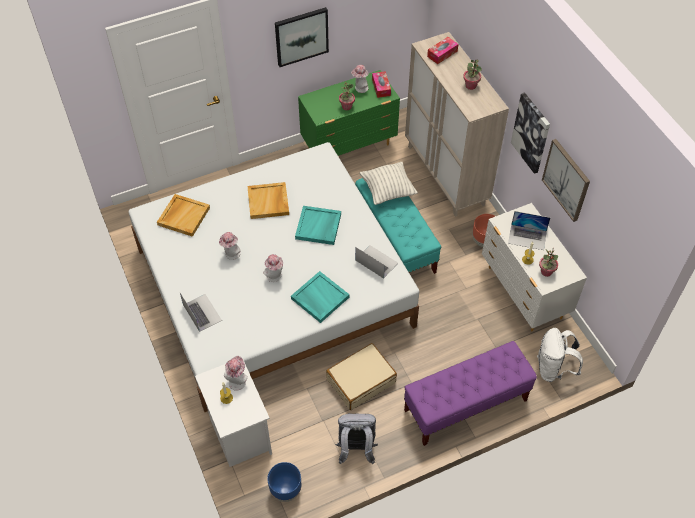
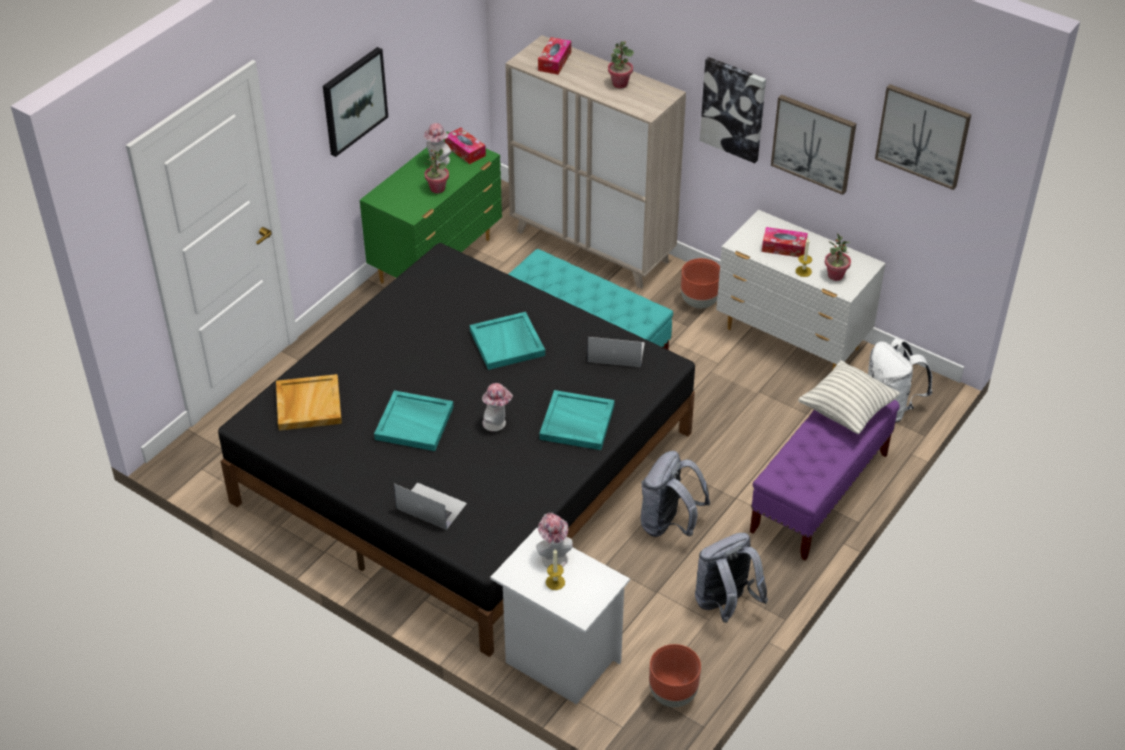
camera: 30 degrees left, 10 degrees down
(231, 255) = (415, 423): hat -> turquoise tray
(268, 202) = (416, 341): beige tray -> none
(273, 286) = (464, 466): white bed -> black bed
(285, 490) = (672, 694): blue planter -> brown planter
(361, 381) = (669, 524): beige suitcase -> grey backpack
(387, 191) = (556, 274): pillow -> pillow (846, 411)
(527, 237) = (784, 247): laptop -> tissue box
(623, 211) = (923, 135): none -> picture

